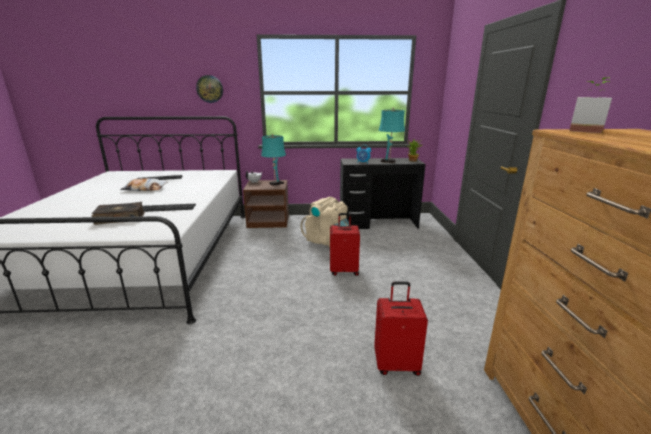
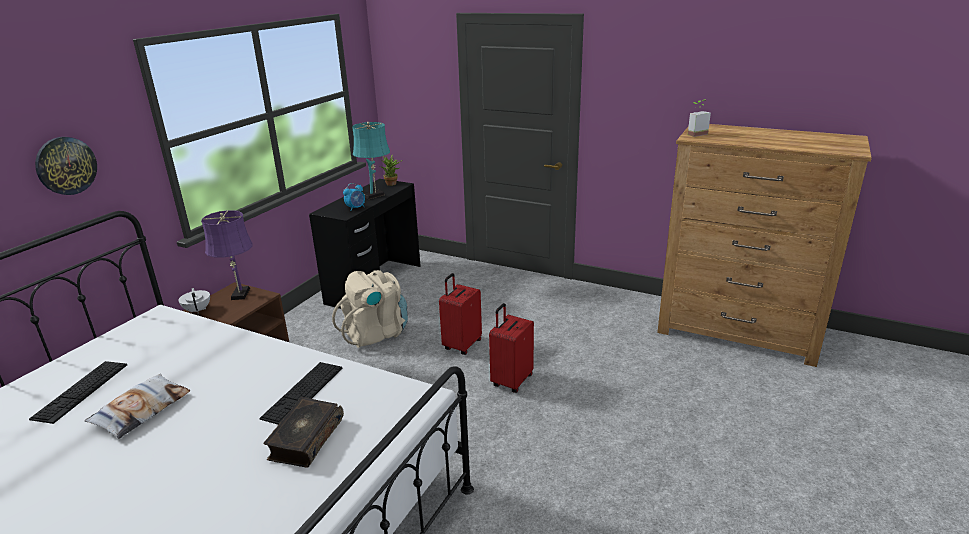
camera: 60 degrees left, 5 degrees up
(275, 184) = (239, 295): turquoise table lamp -> purple table lamp
(396, 364) = (629, 368): red suitcase -> red suitcase (511, 381)

